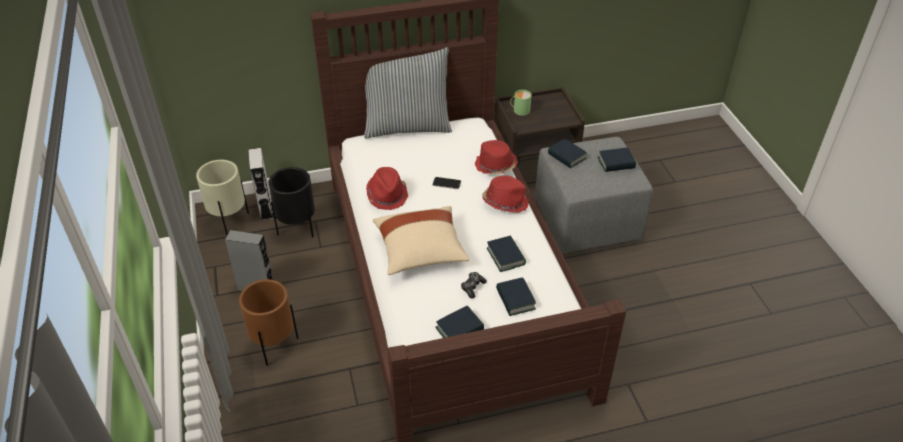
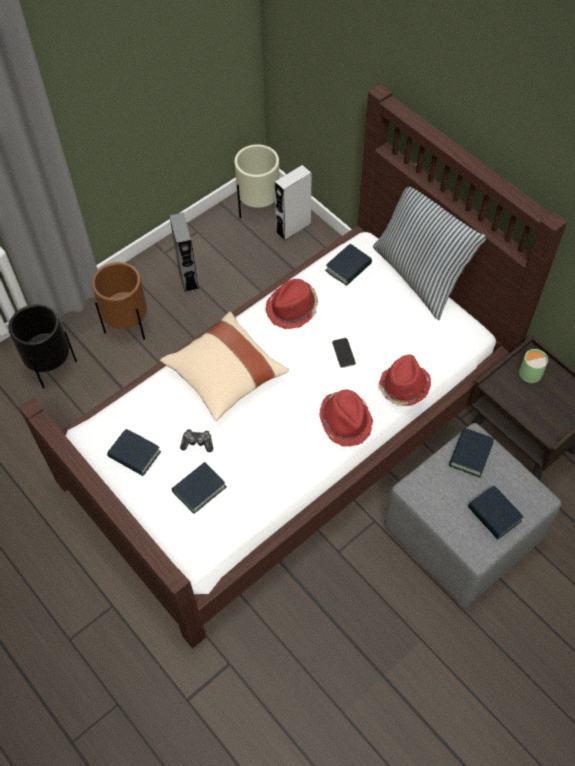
camera: 65 degrees right, 15 degrees up
(298, 229) = (281, 268): black planter -> black planter (52, 368)
(505, 256) = (259, 455): book -> book (348, 268)

